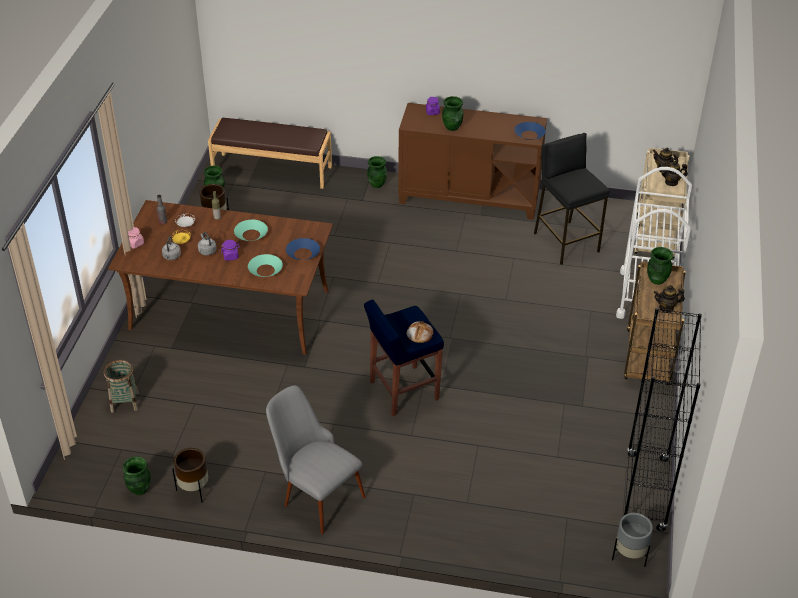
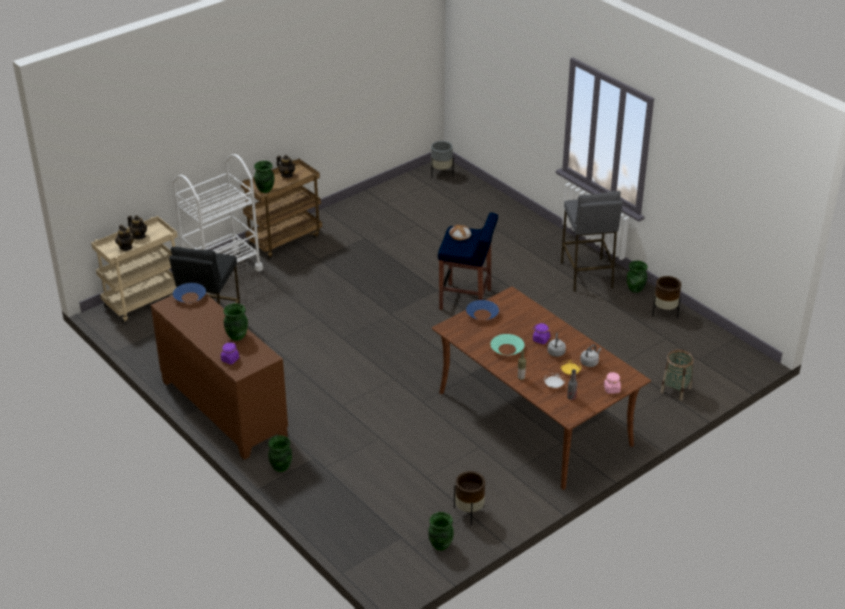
camera: 140 degrees left, 5 degrees down
(139, 489) = (702, 330): green vase -> green vase (635, 289)
(265, 270) = (524, 316): turquoise bowl -> none
(272, 170) = (356, 542): brown bench -> none
(315, 494) = (587, 275): grey chair -> grey stool
(645, 492) = (393, 189): black bookcase -> none

